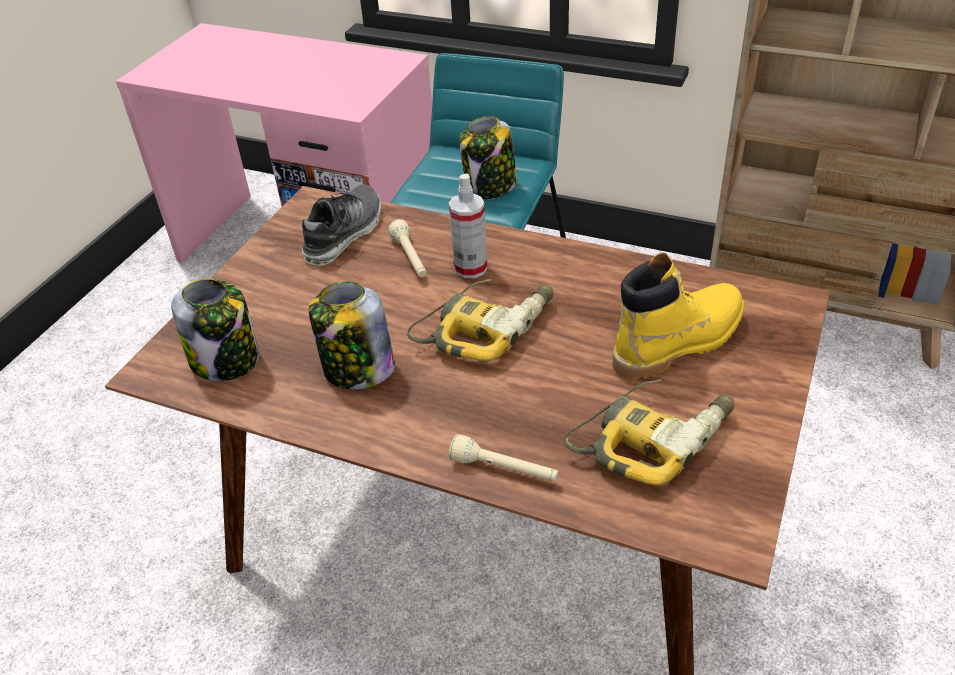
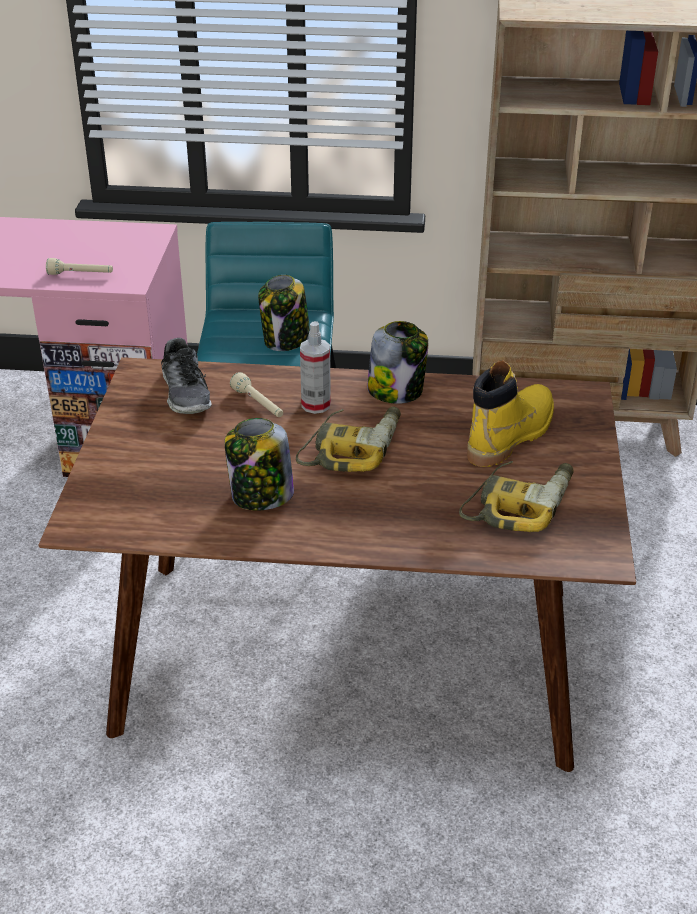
camera: 20 degrees left, 5 degrees down
(226, 360) = (140, 507): jar -> jar (396, 390)
(344, 234) = (186, 393): shoe -> shoe turned 150 degrees clockwise
(505, 470) = (418, 545): beige flashlight -> beige flashlight (81, 275)

